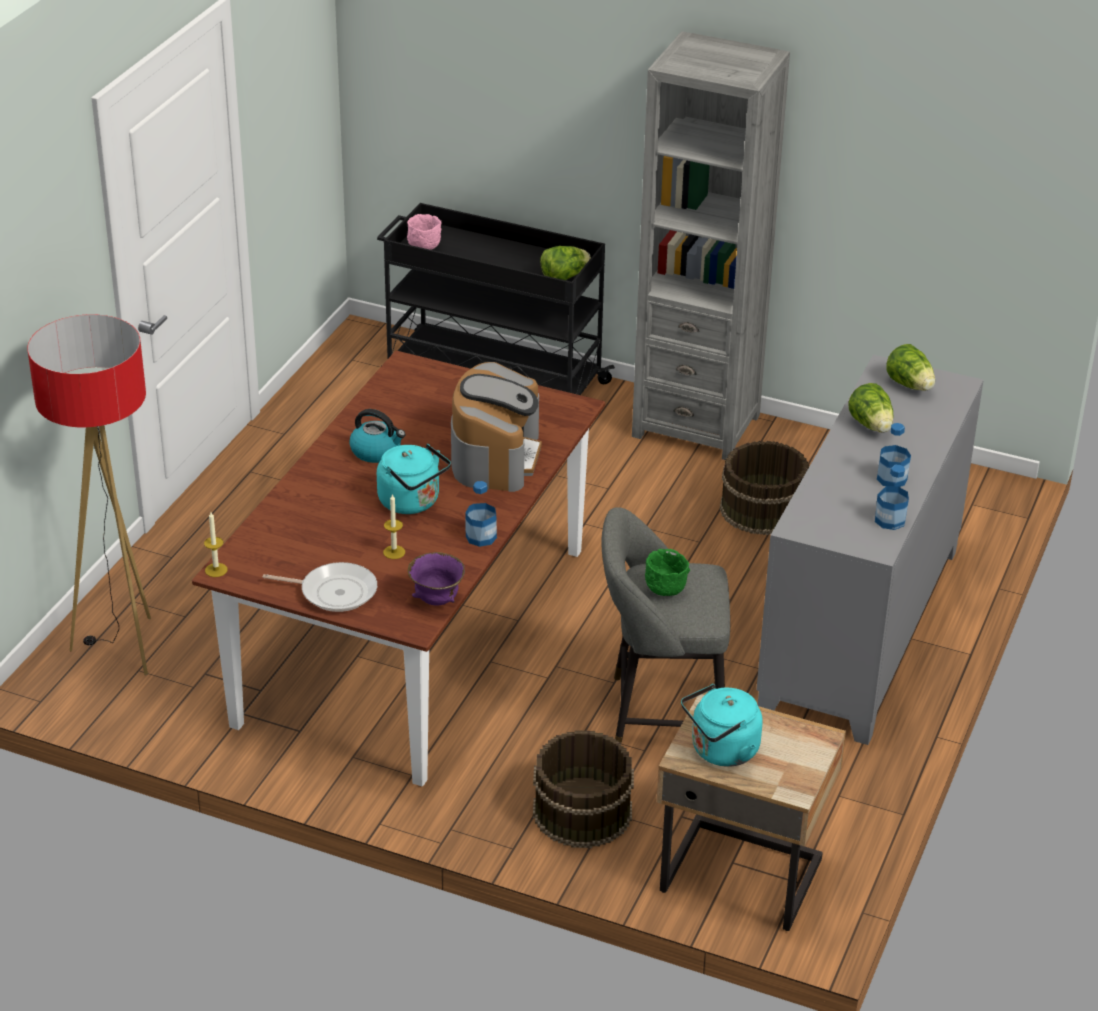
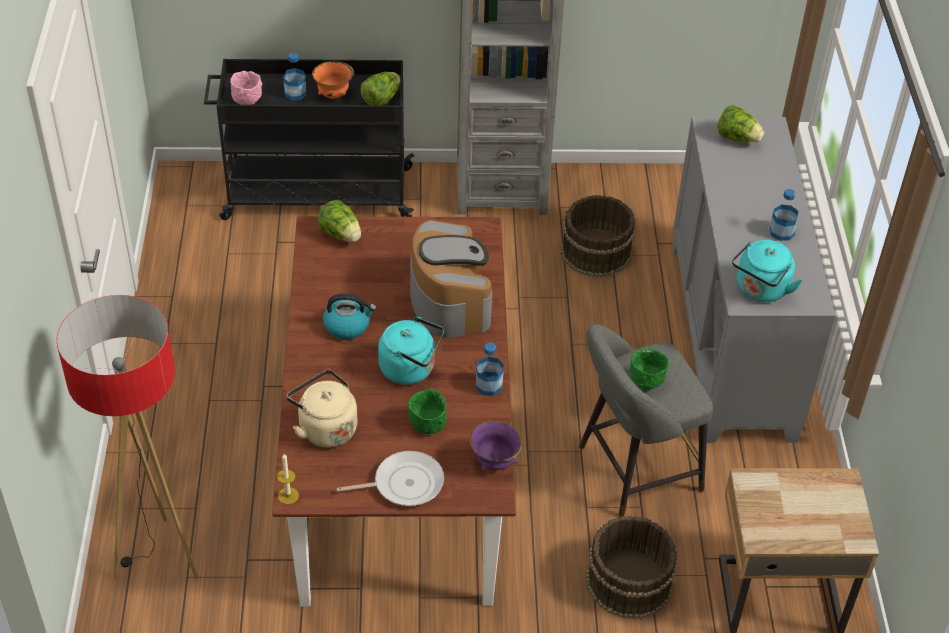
camera: 25 degrees left, 10 degrees up
(291, 527) = (325, 428): none -> beige kettle
(394, 552) = (428, 425): candle -> green bowl
(517, 262) = (334, 95): none -> orange bowl
(721, 751) = (782, 522): turquoise kettle -> turquoise kettle (760, 290)
(871, 425) = (734, 185): lettuce -> lettuce (341, 234)
(890, 520) = (806, 272): bottle -> bottle (295, 93)

